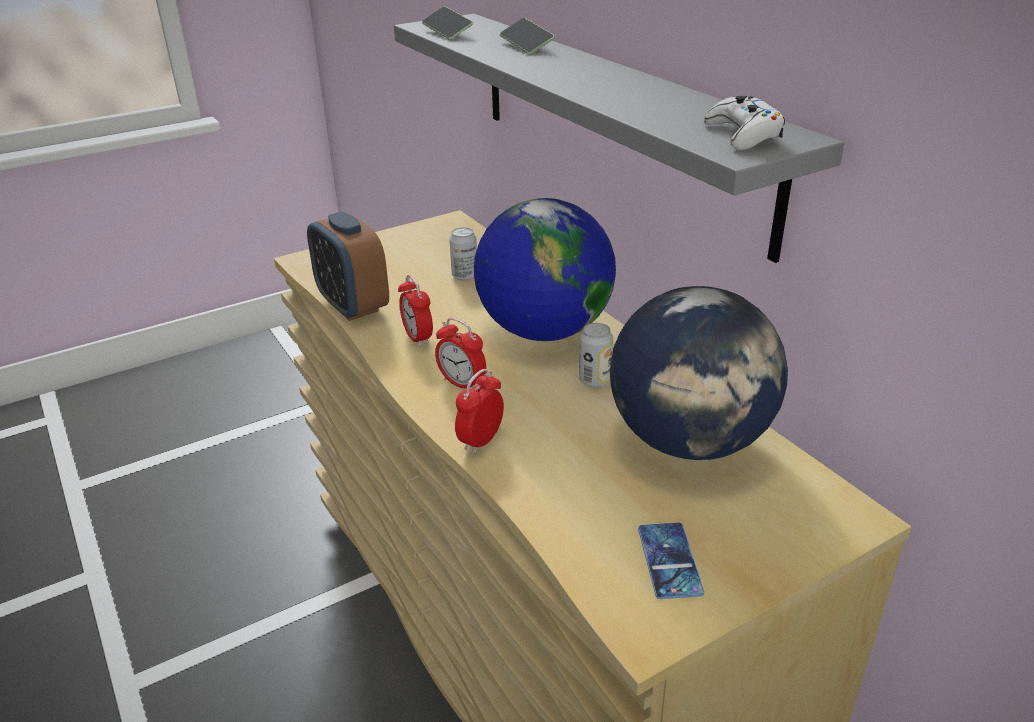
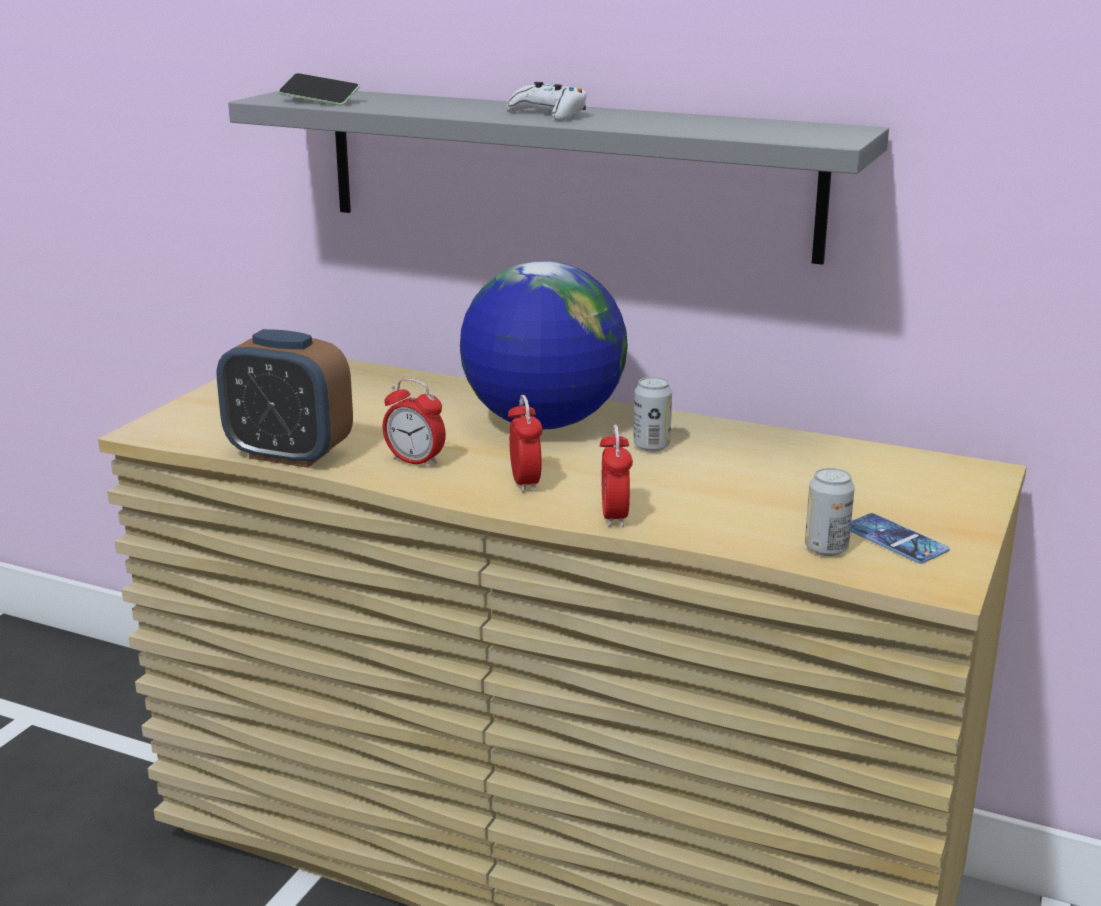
camera: 35 degrees left, 10 degrees down
(462, 384) = (525, 482): alarm clock -> alarm clock turned 105 degrees counterclockwise
(465, 276) = (382, 401): can -> can (826, 548)
(526, 46) = (443, 102): phone -> none
(690, 441) = (798, 463): globe -> none
(743, 135) = (810, 131): white game controller -> white game controller (548, 114)

